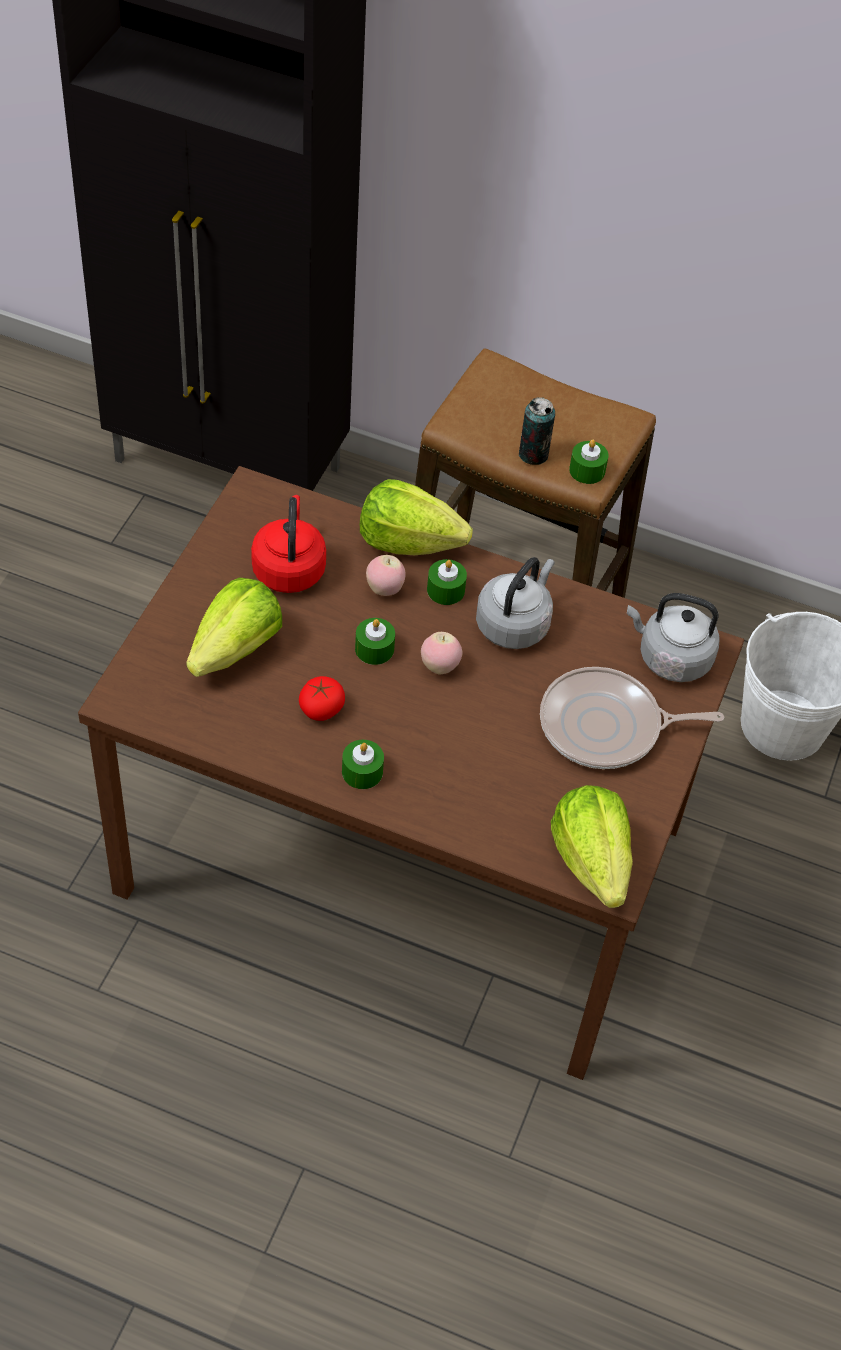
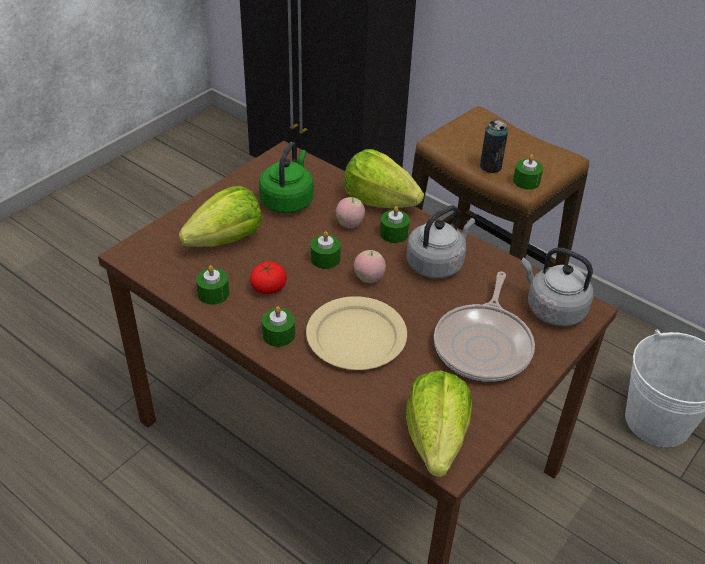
camera: 20 degrees right, 10 degrees down
(256, 733) = (213, 293): none -> green candle
(289, 568) = (288, 200): red kettle -> green kettle
(454, 751) = (355, 336): none -> beige plate
(606, 726) = (484, 345): frying pan -> frying pan turned 90 degrees counterclockwise

